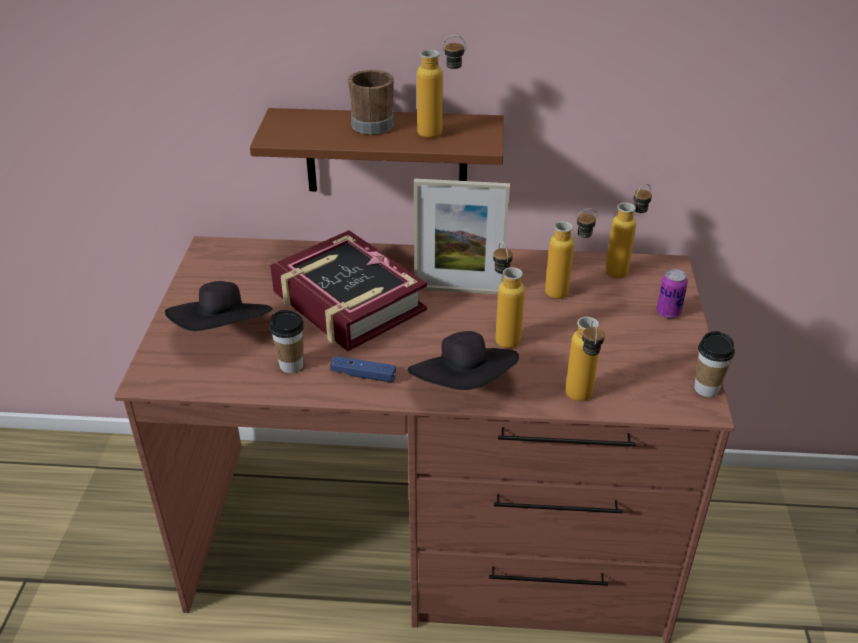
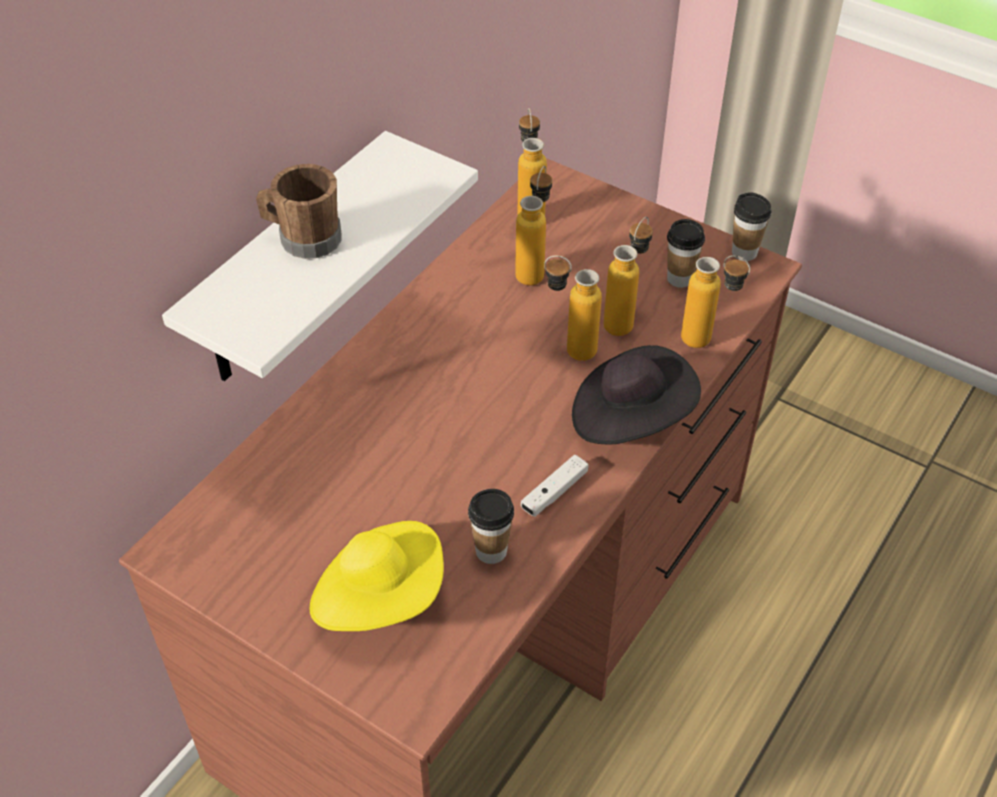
camera: 60 degrees left, 10 degrees up
(224, 333) = (380, 597): black hat -> yellow hat
(347, 302) = (409, 453): book -> none
(363, 375) = (554, 492): blue game controller -> white game controller
(386, 153) = (289, 265): brown shelf -> white shelf
(440, 134) = (386, 194): bottle -> bottle (624, 319)
(459, 290) = (463, 348): picture frame -> none
(635, 363) = (680, 278): none -> cup
(668, 312) = (621, 217): can -> none

